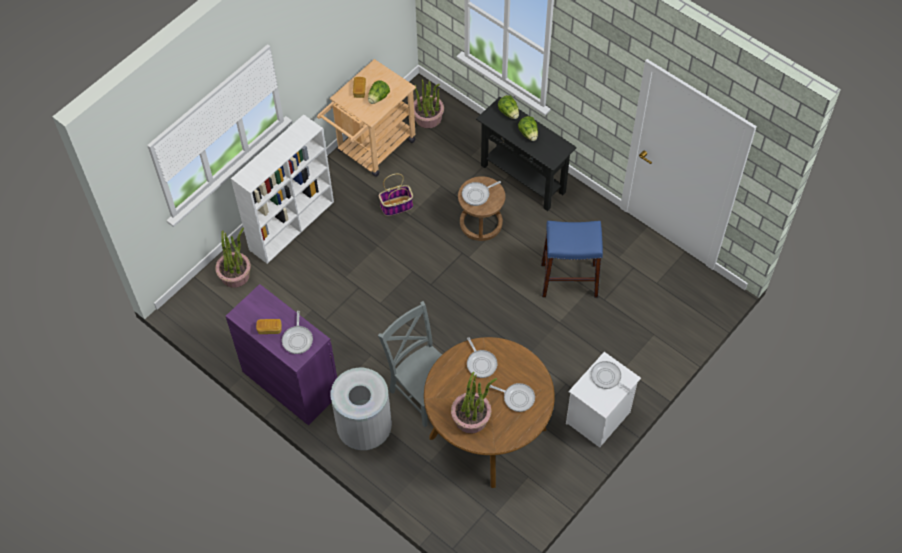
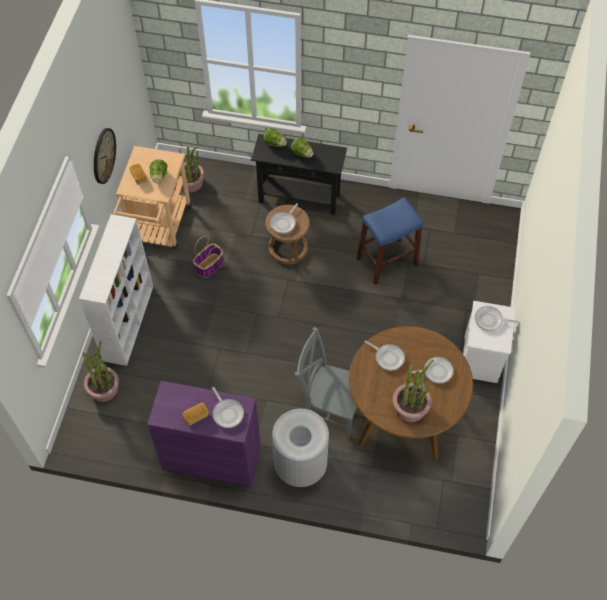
camera: 30 degrees left, 0 degrees up
(323, 57) = (103, 155): none -> wall clock

